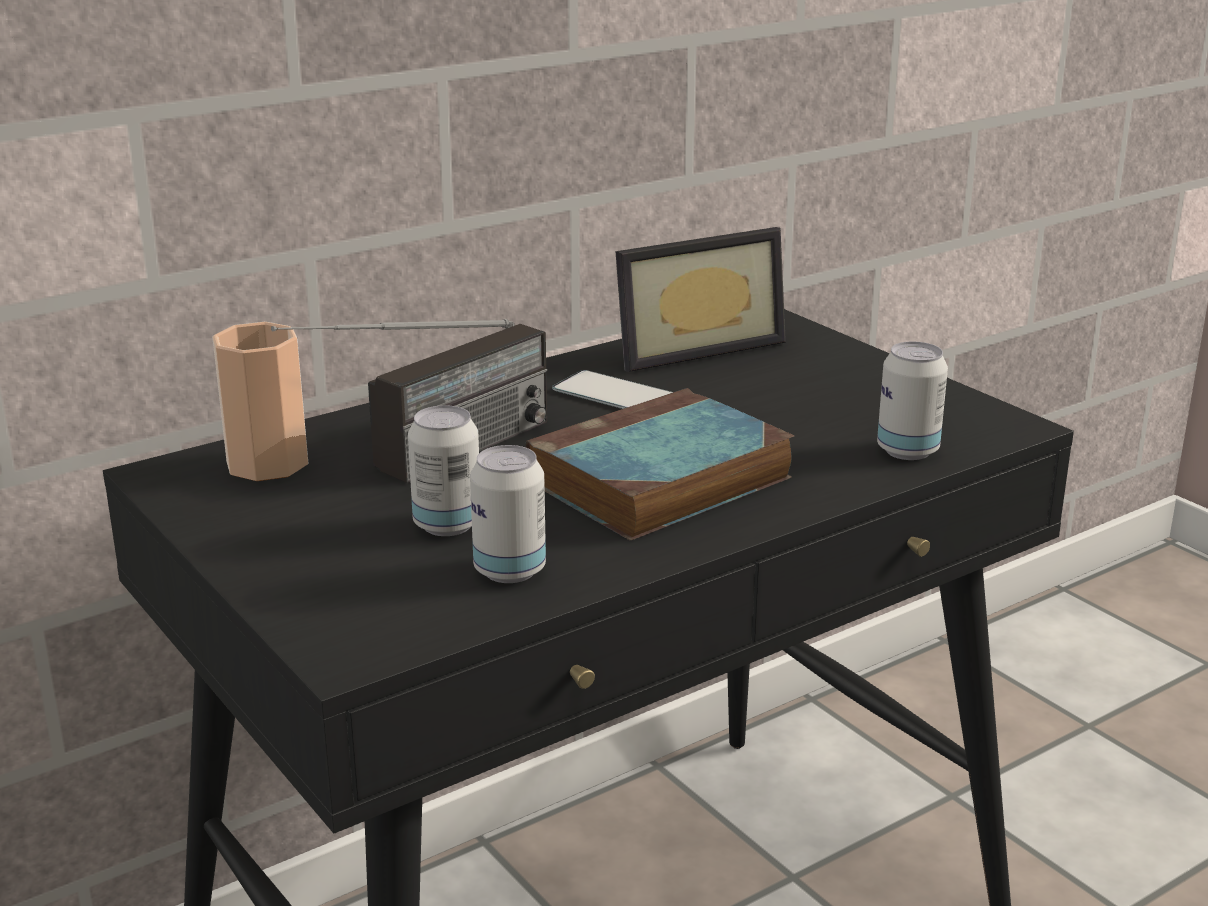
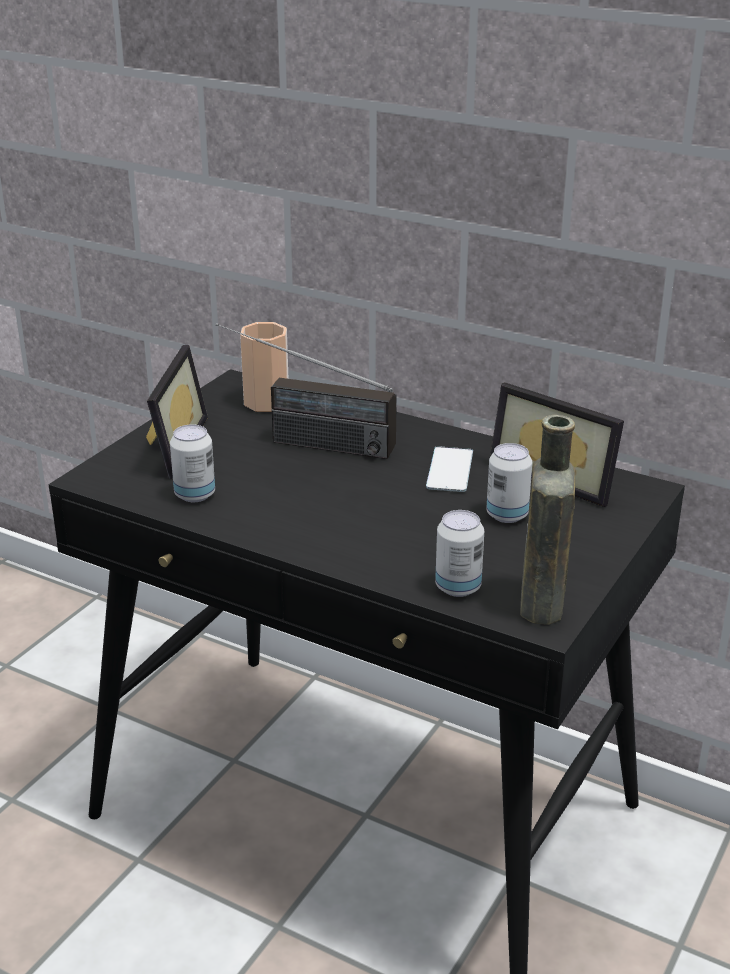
camera: 65 degrees right, 5 degrees up
(316, 564) = (168, 446): none -> picture frame
(447, 525) = (233, 465): can -> can (507, 515)
(657, 482) = (334, 511): book -> none
(975, 419) = (542, 606): none -> brown bottle

